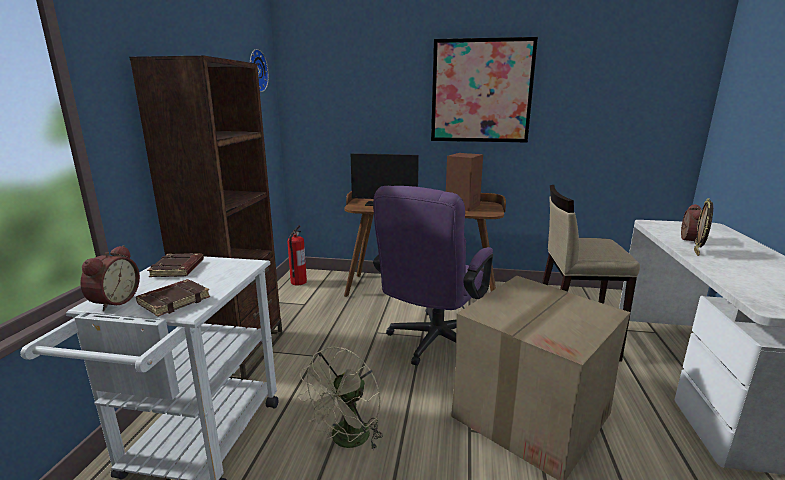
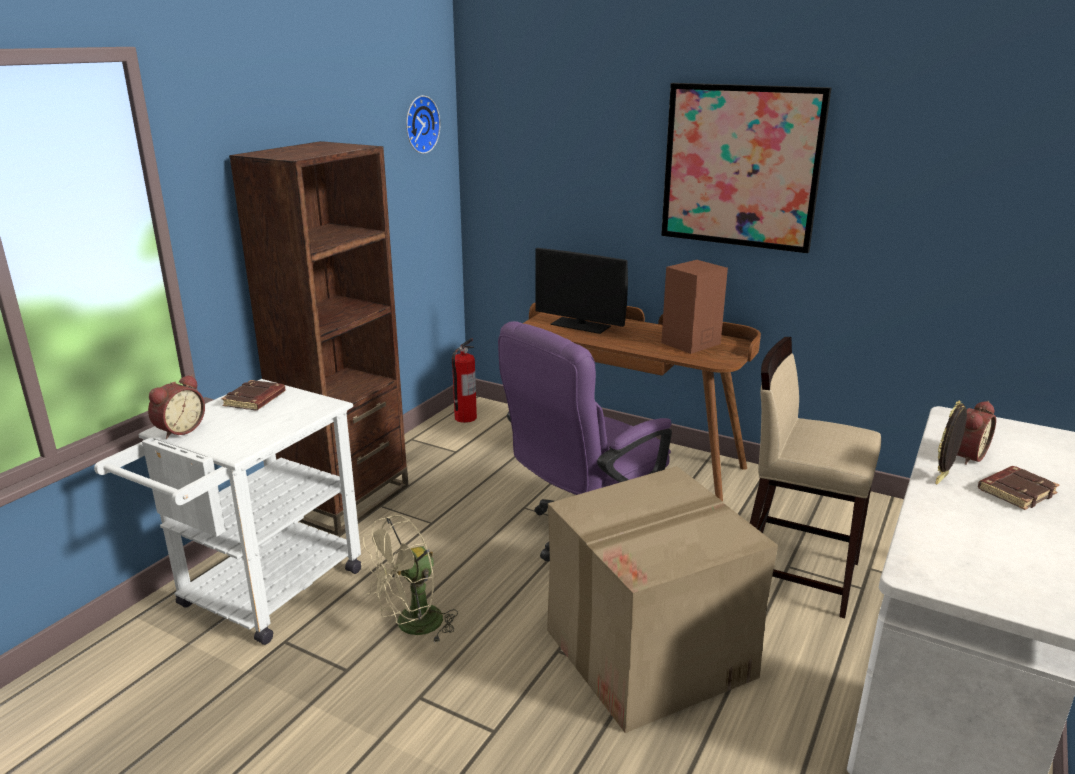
camera: 20 degrees right, 5 degrees up
(174, 301) = (230, 439): brown book -> brown book (1015, 491)

